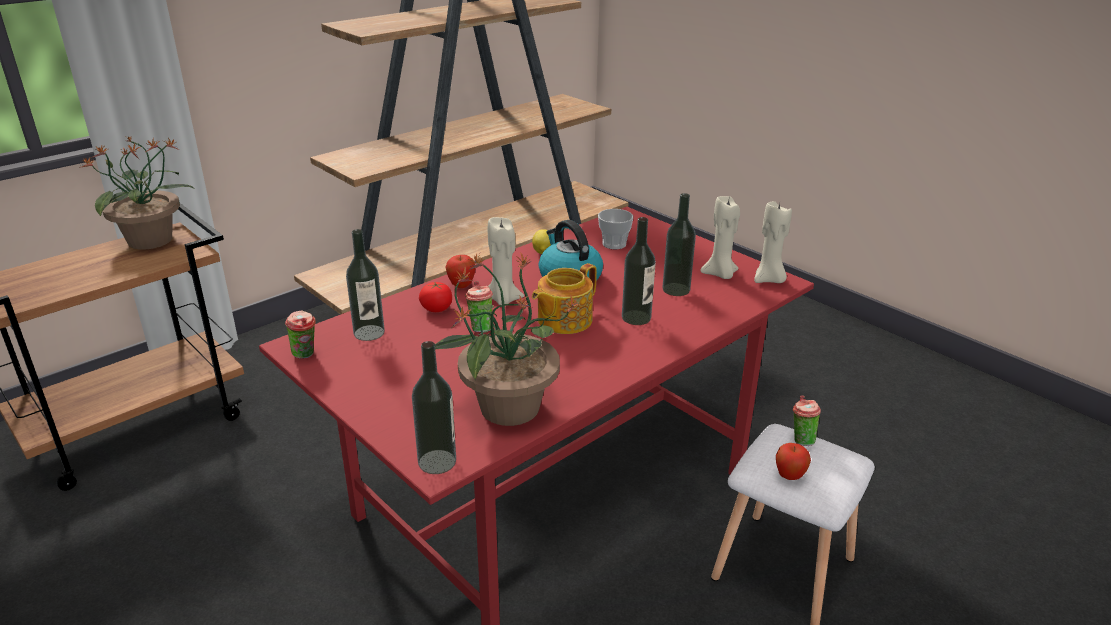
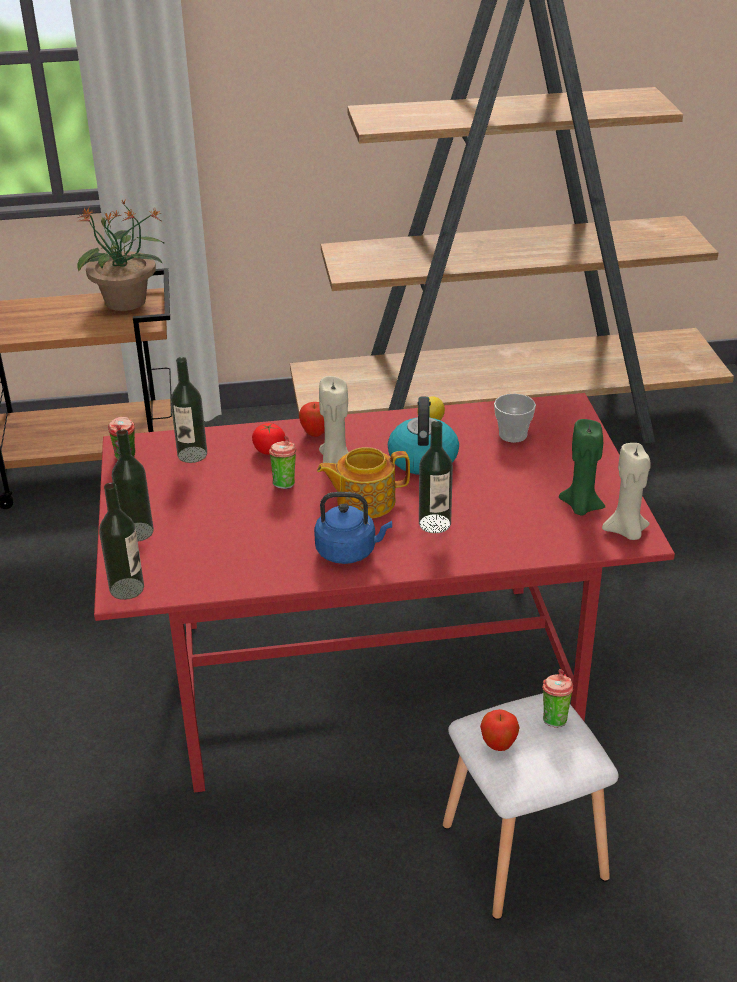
camera: 35 degrees right, 5 degrees up
(507, 407) = (225, 565): potted plant -> none
(598, 359) = (349, 552): none -> blue kettle
(676, 289) = (512, 508): bottle -> bottle (137, 532)
(720, 274) = (581, 507): beige candle -> green candle

